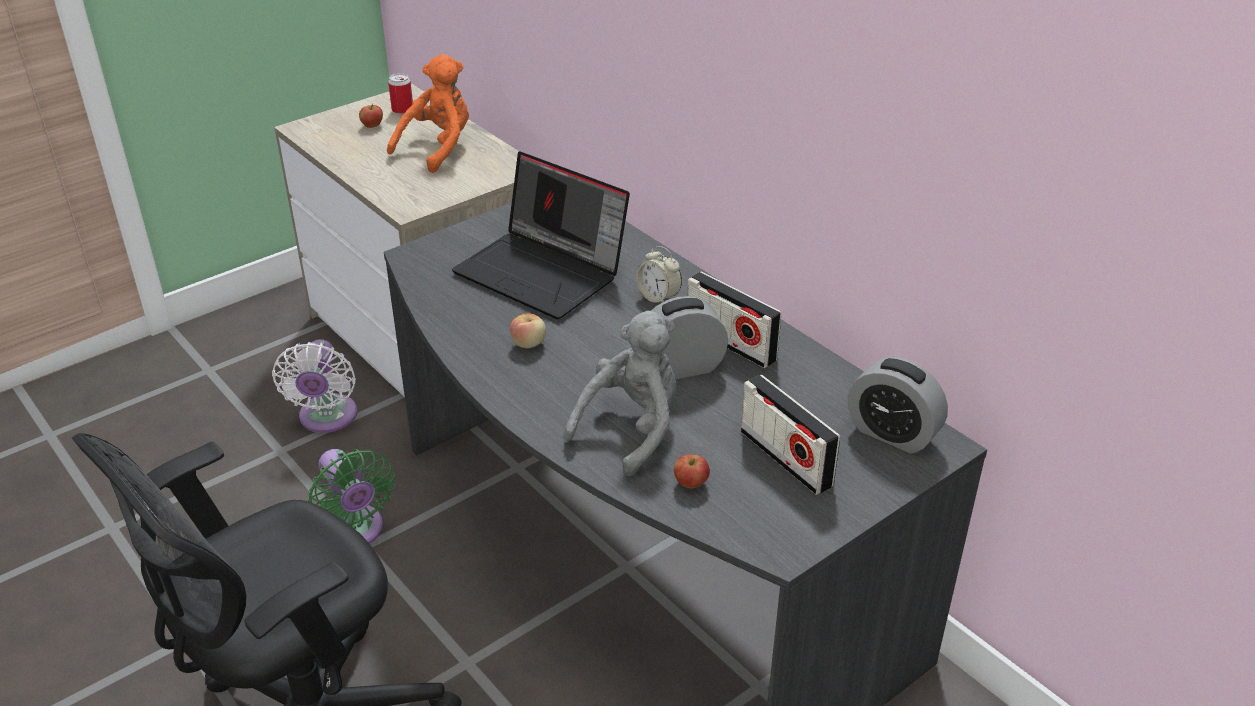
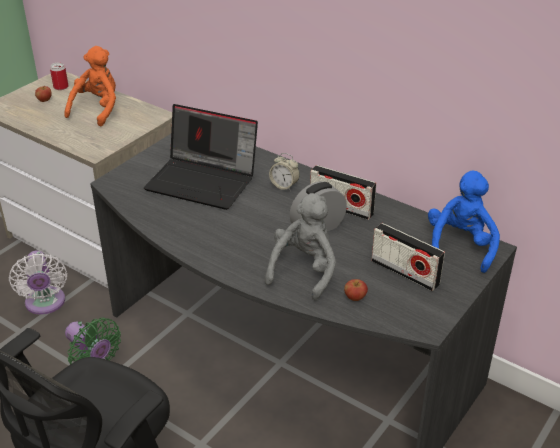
camera: 15 degrees left, 0 degrees up
(529, 343) = (215, 228): apple -> none
(892, 433) = (460, 246): alarm clock -> blue plush toy

